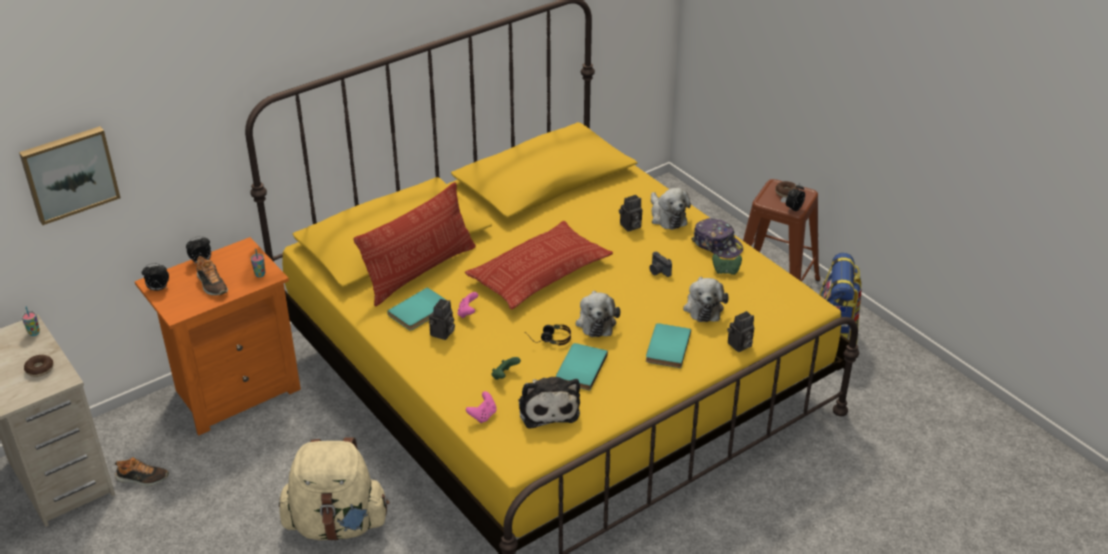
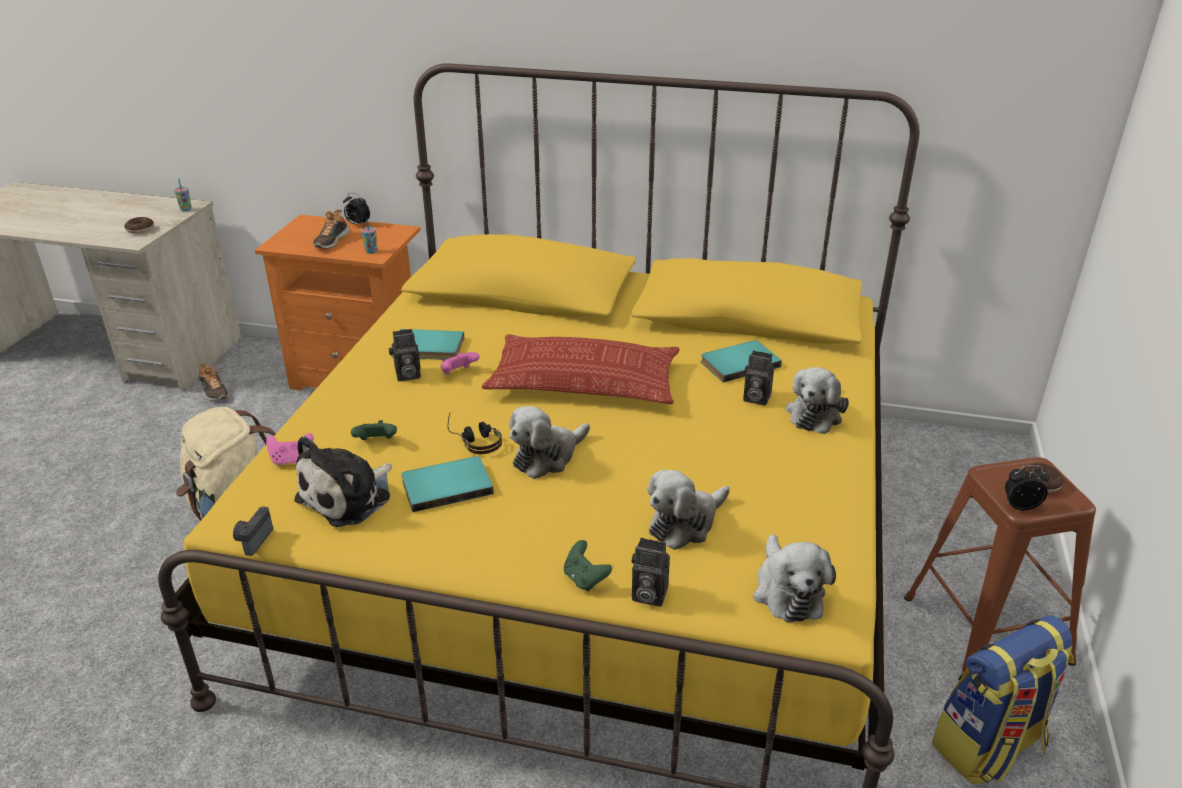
camera: 50 degrees right, 5 degrees down
(69, 173) = (247, 68): picture -> none
(158, 289) = (299, 225): alarm clock -> none
(419, 271) = (491, 320): pillow -> none
(658, 271) = (703, 456): camera -> camera (253, 540)
(666, 347) = (564, 531): turquoise book -> turquoise book (738, 363)
(717, 245) = (825, 475): cap -> none
(726, 271) = (784, 507): green game controller -> green game controller (585, 579)
(781, 305) = (787, 591): none -> plush toy

